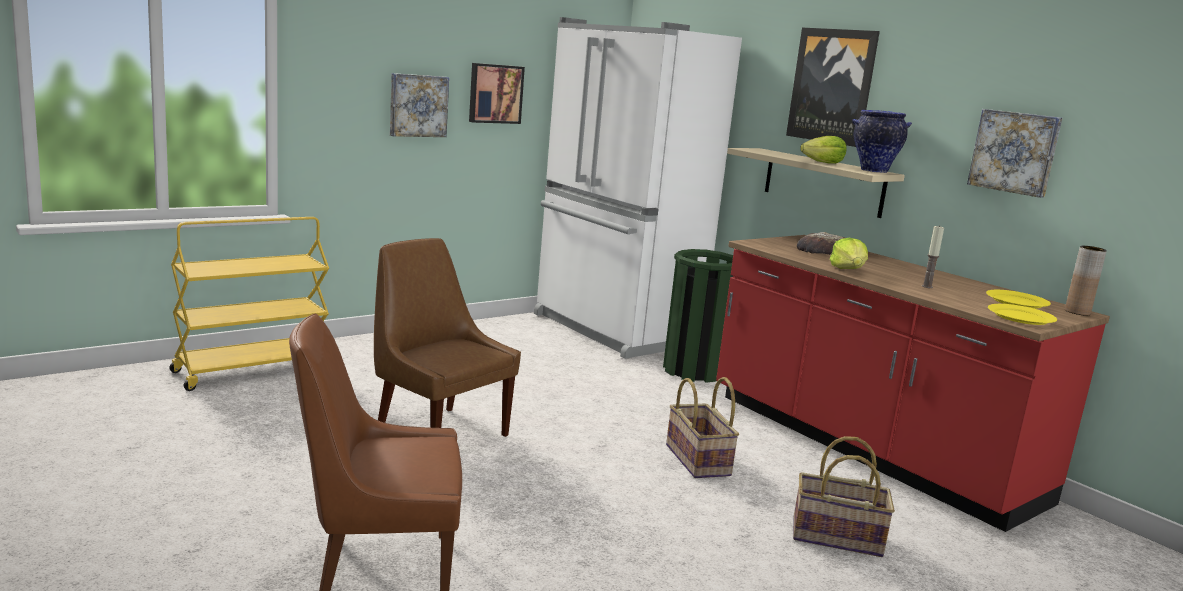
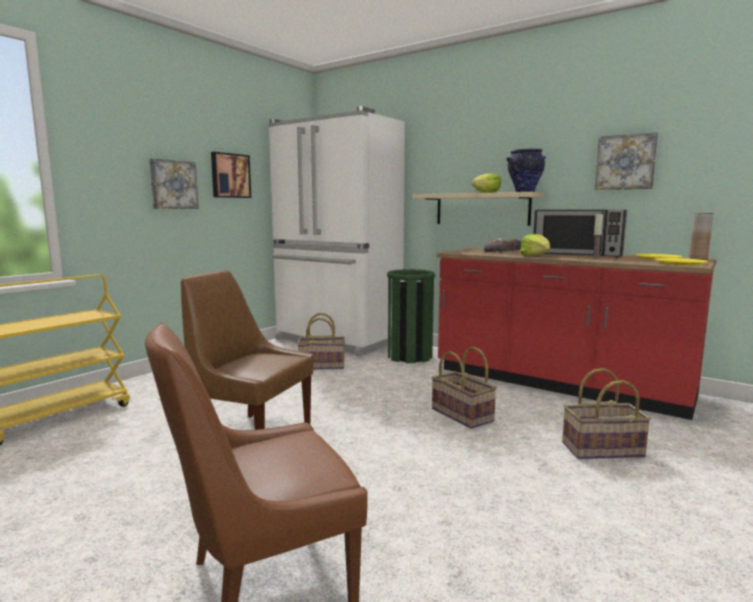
camera: 15 degrees left, 5 degrees down
(570, 362) = (322, 365): none -> basket
(832, 86) = (479, 142): picture -> none
(919, 274) = (577, 254): none -> microwave

